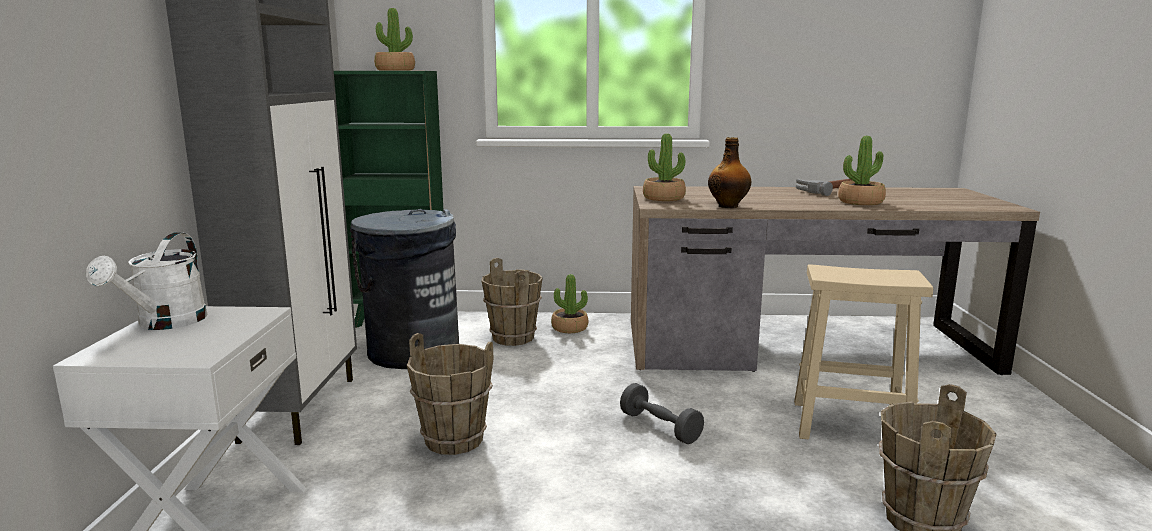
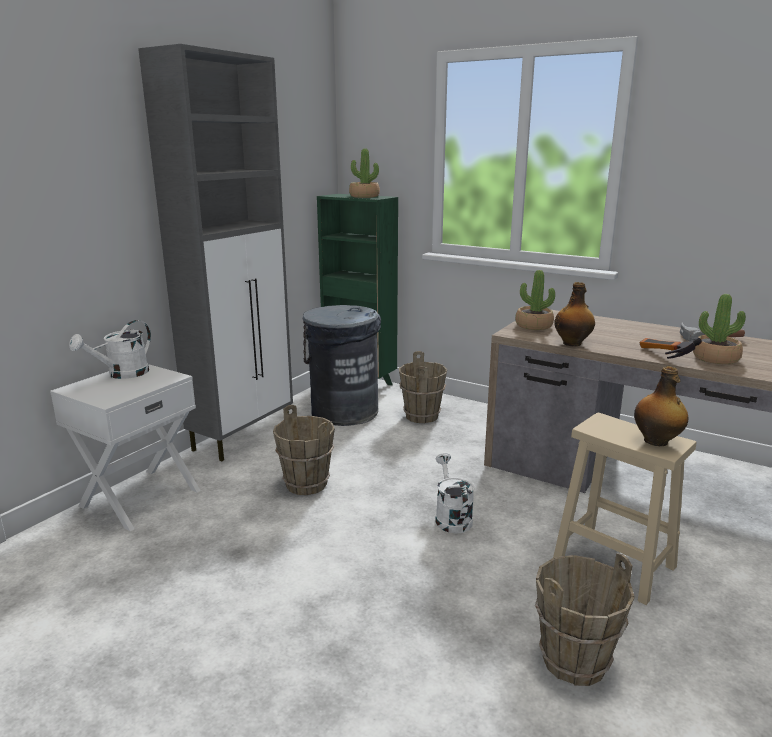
camera: 30 degrees right, 5 degrees up
(569, 328) = (472, 417): potted plant -> none
(660, 427) = (451, 517): grey dumbbell -> white watering can
(820, 206) = (661, 357): none -> hammer
(893, 276) = (656, 441): none -> bottle

